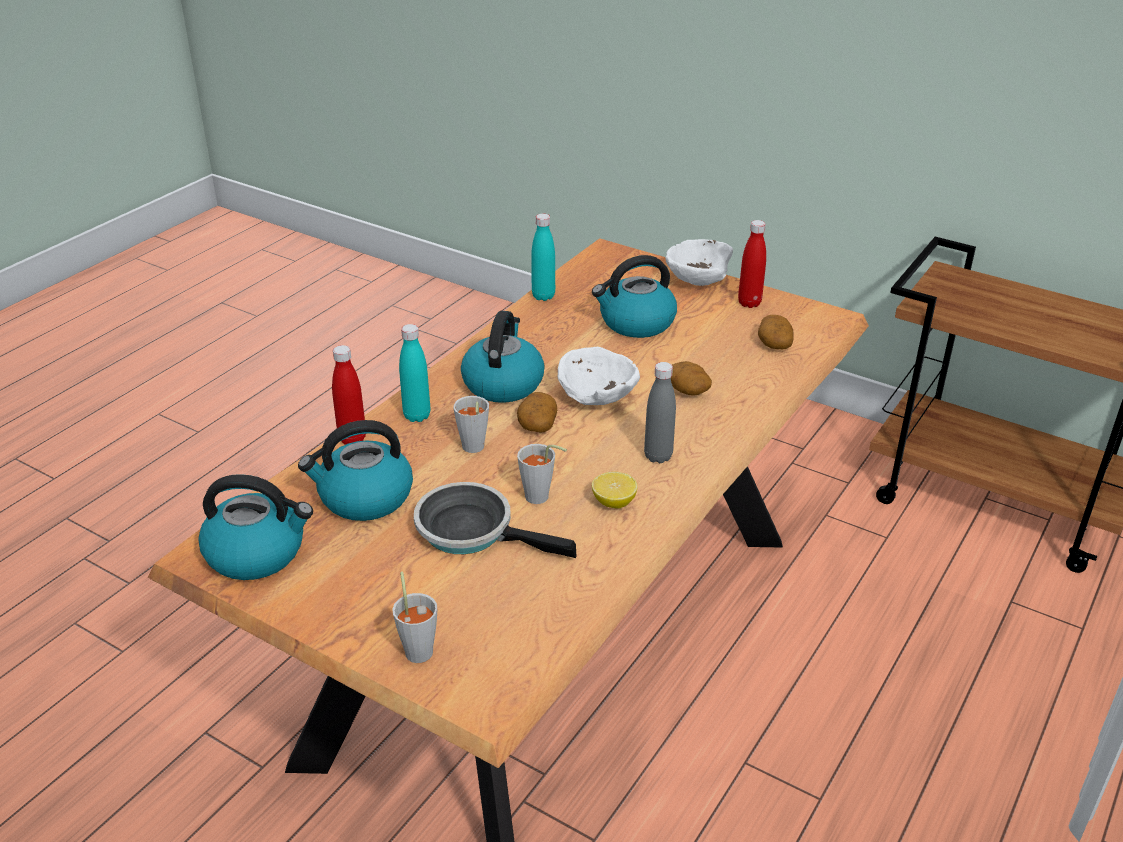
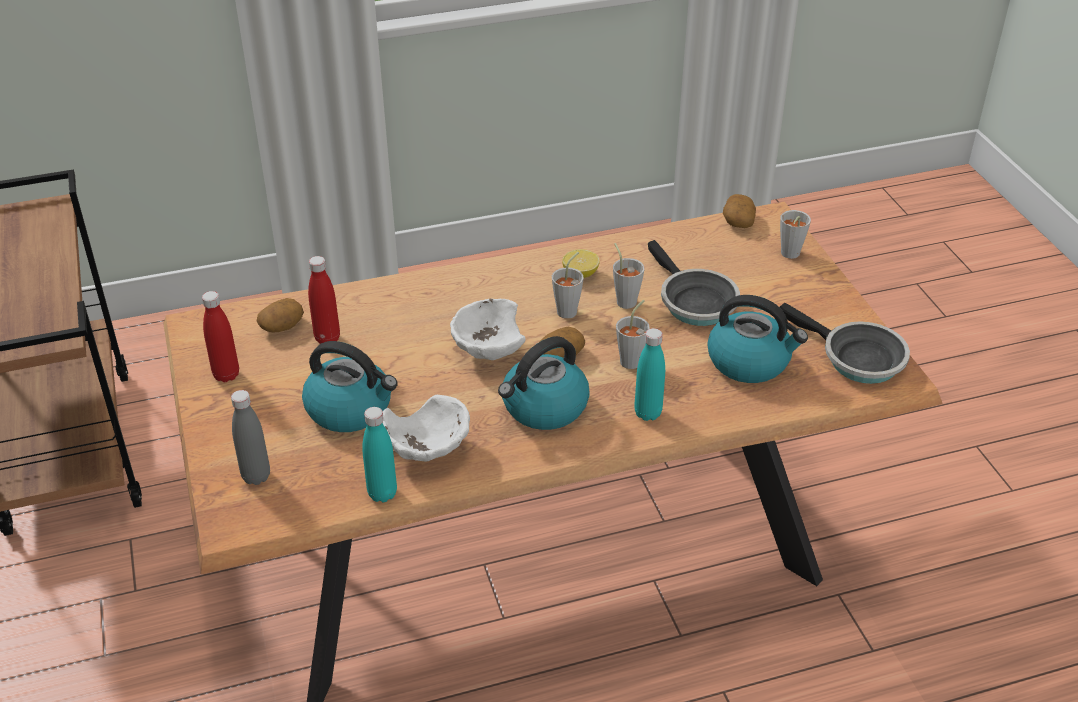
camera: 140 degrees left, 5 degrees up
(257, 553) = (856, 358): kettle -> frying pan
(352, 438) = (720, 419): red bottle -> red bottle (327, 338)
(579, 463) = (569, 309): none -> grey cup
(658, 456) = (509, 287): grey bottle -> grey bottle (256, 476)
(688, 390) = (412, 323): potato -> potato (738, 221)
(695, 281) = (223, 427): white bowl -> white bowl (427, 452)

